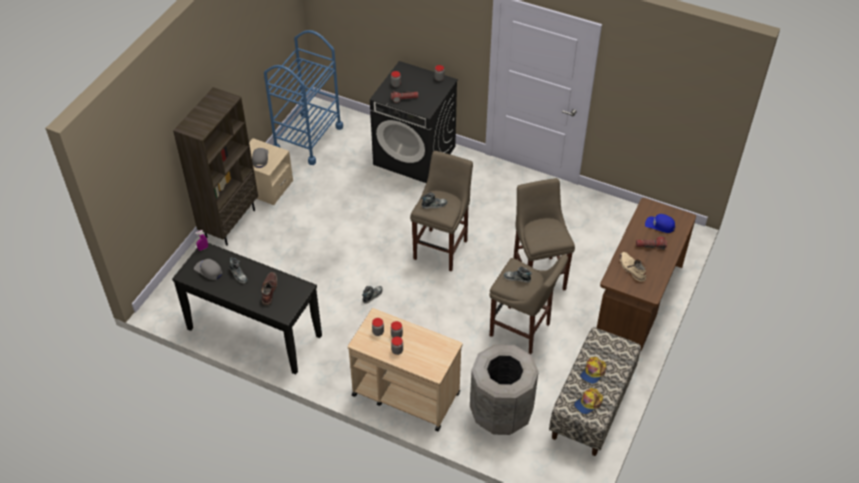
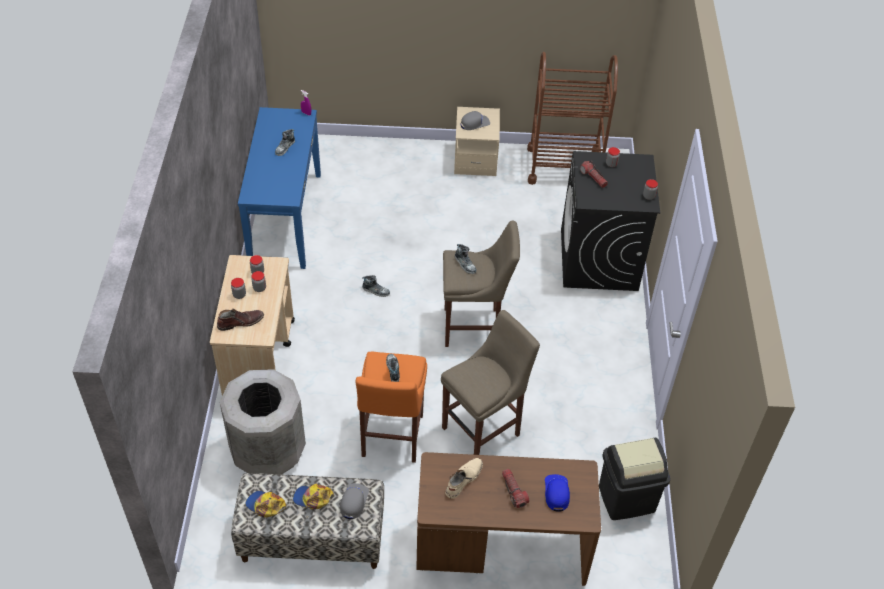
camera: 65 degrees right, 0 degrees up
(208, 270) = (280, 126): grey cap -> grey cap (353, 501)
(230, 223) = (412, 152): brown bookcase -> none
(254, 332) = (285, 218): black console table -> blue console table
(269, 290) = (275, 175): brown boot -> brown boot (240, 322)
(308, 138) = (564, 166): blue cart -> brown cart
(522, 331) = (391, 439): beige stool -> orange stool
(625, 220) = (626, 498): none -> black trash can

